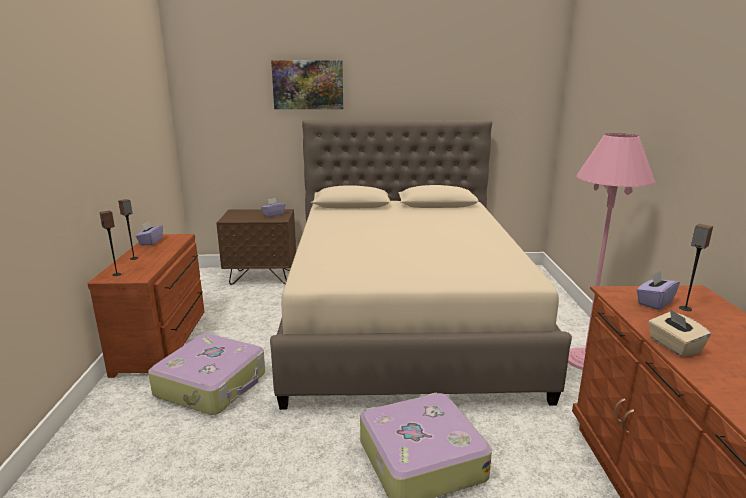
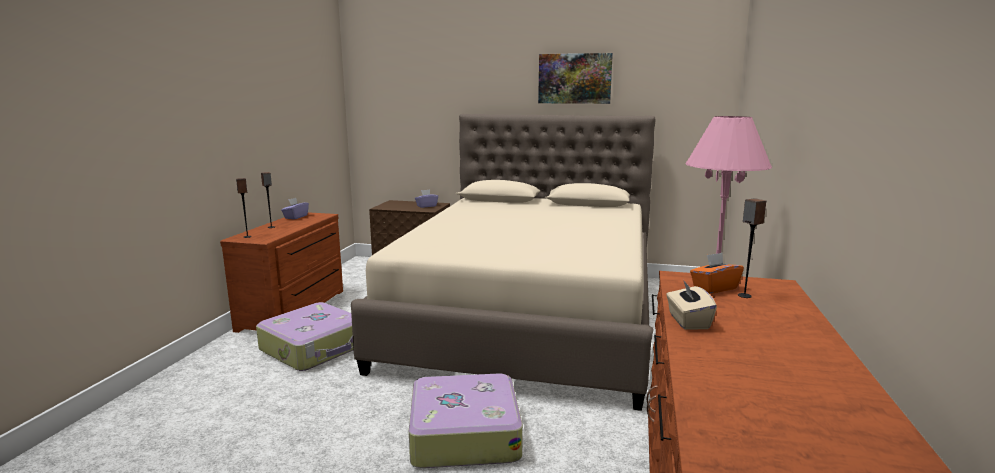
camera: 15 degrees right, 5 degrees down
(308, 85) = (468, 80): picture -> picture (574, 78)
(654, 302) = (714, 288): purple tissue box -> orange tissue box

